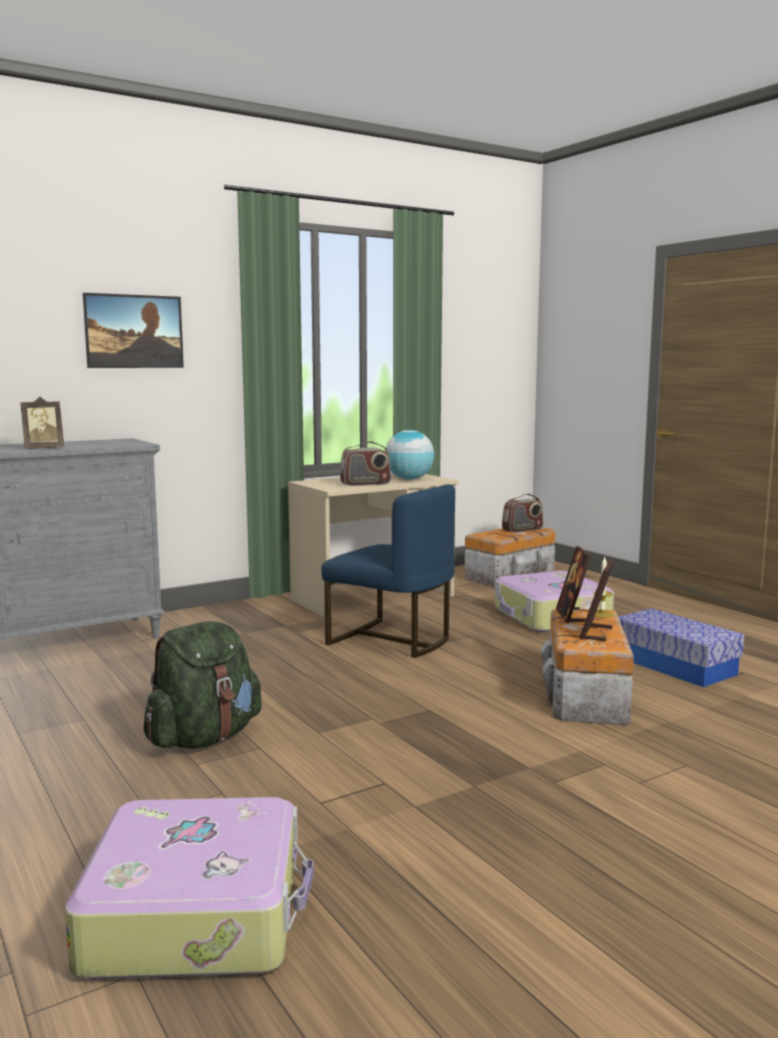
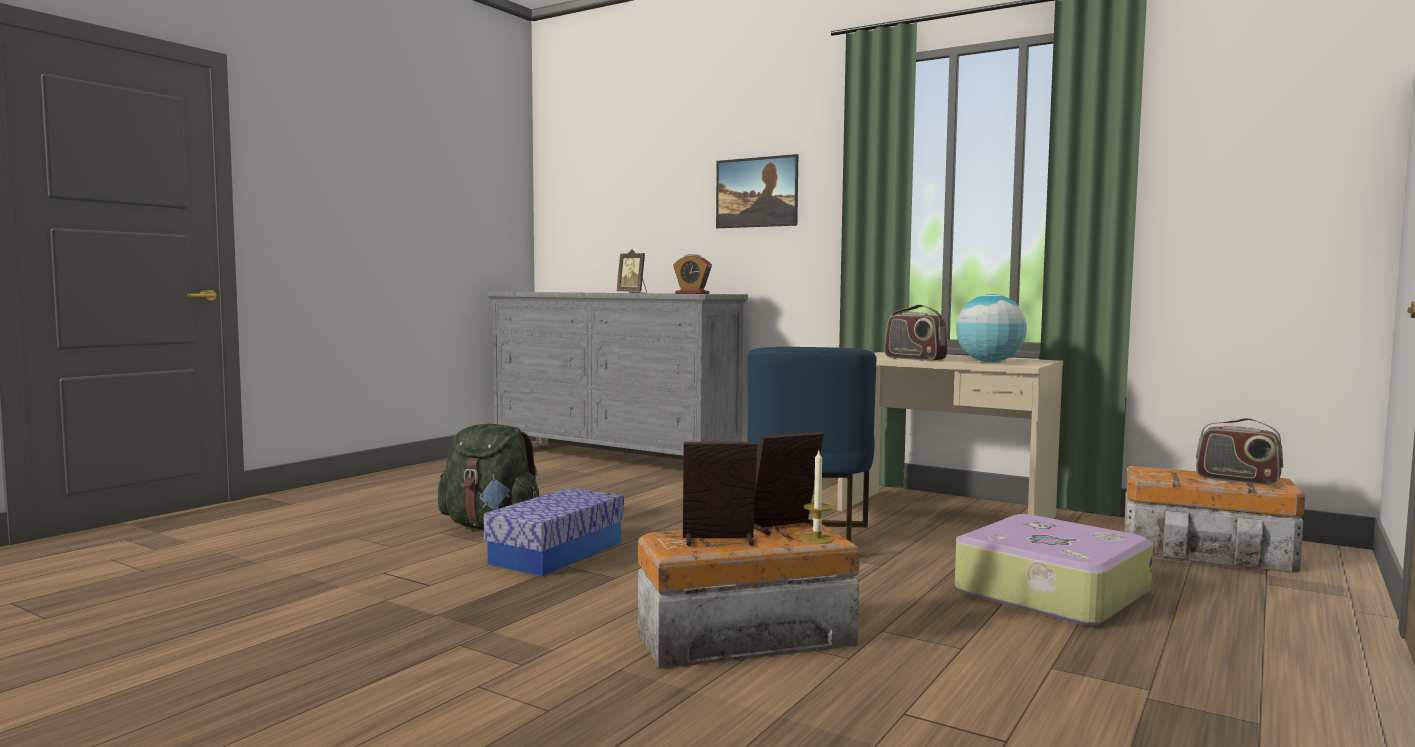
camera: 65 degrees right, 5 degrees down
(125, 444) = (692, 293): none -> alarm clock
(197, 912) = (213, 570): suitcase -> none
(675, 665) = (954, 684): storage box -> storage box (557, 553)

